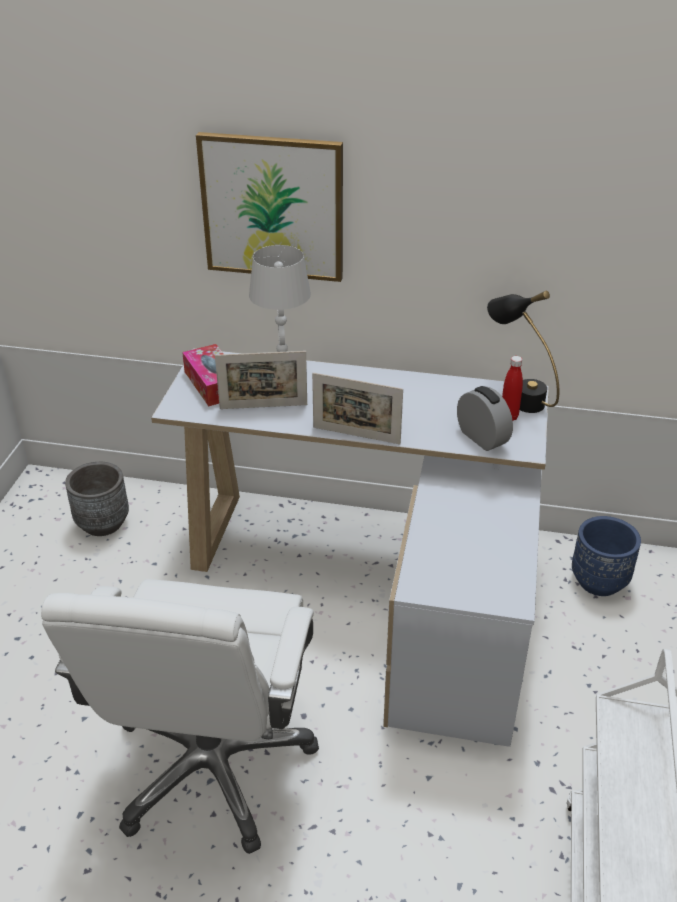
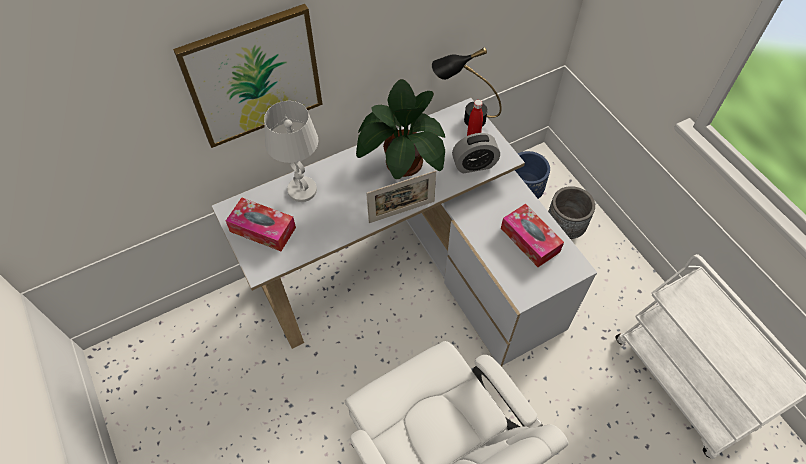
camera: 40 degrees left, 20 degrees up
(103, 523) = (195, 357): grey planter -> grey planter (564, 227)
(263, 406) = (319, 227): picture frame -> none
(405, 402) = (403, 164): none -> potted plant
(482, 438) = (474, 165): alarm clock -> alarm clock turned 150 degrees clockwise
(484, 547) = (530, 240): none -> tissue box

